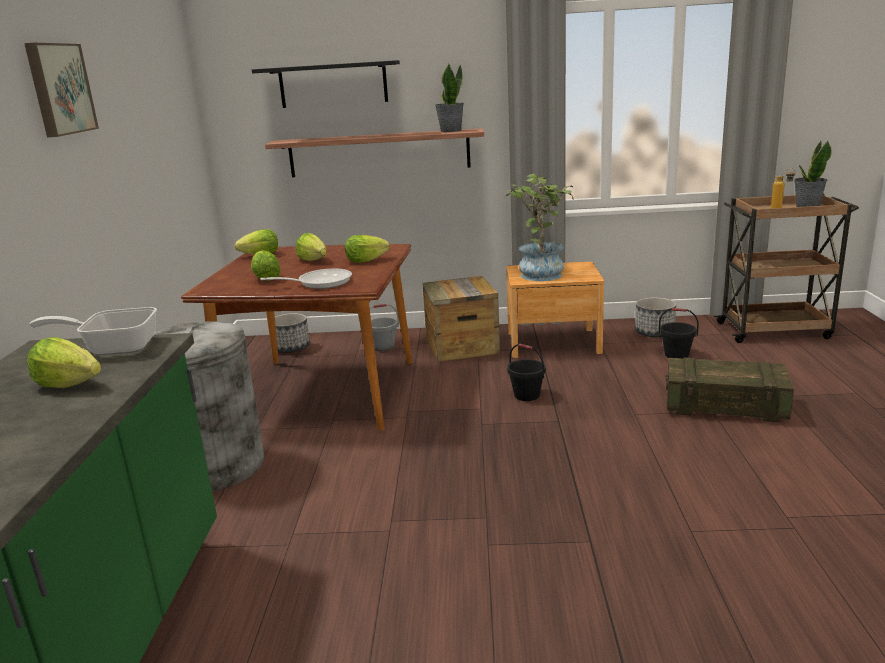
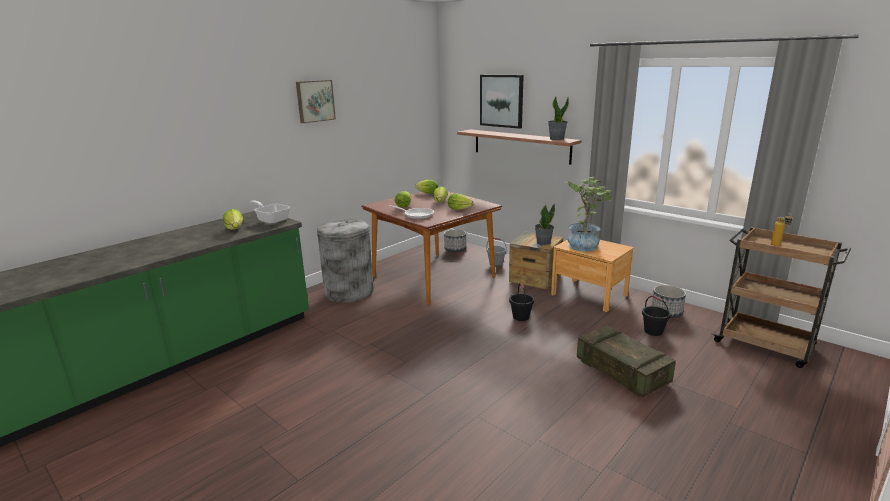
camera: 40 degrees right, 0 degrees up
(333, 84) = (501, 101): black shelf -> picture
(807, 206) = (810, 249): potted plant -> potted plant (543, 242)

